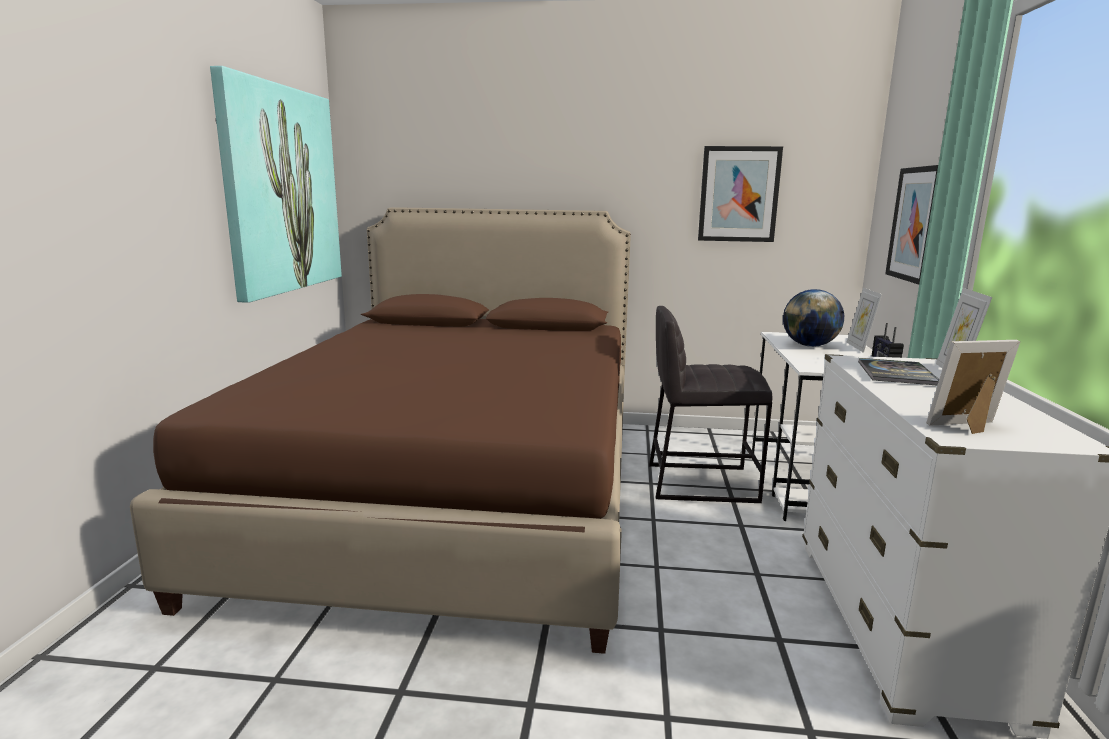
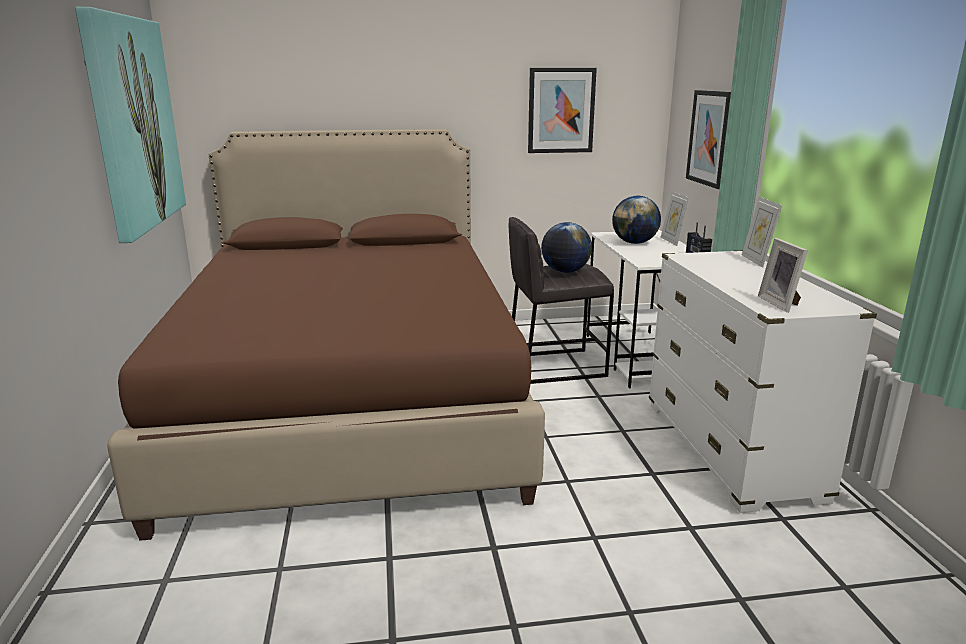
camera: 15 degrees left, 5 degrees up
(715, 372) = (565, 271): none -> globe
(896, 373) = (718, 265): book -> none
(969, 427) = (781, 303): picture frame -> picture frame turned 75 degrees counterclockwise

